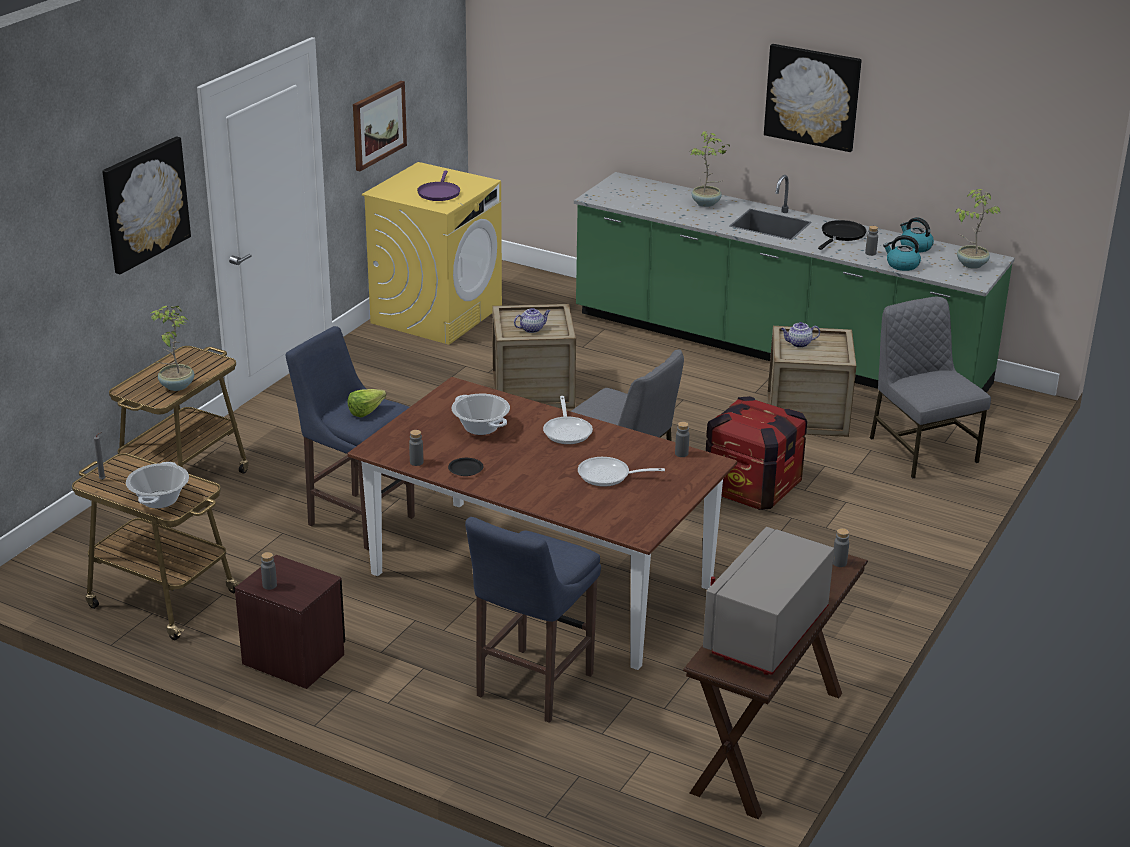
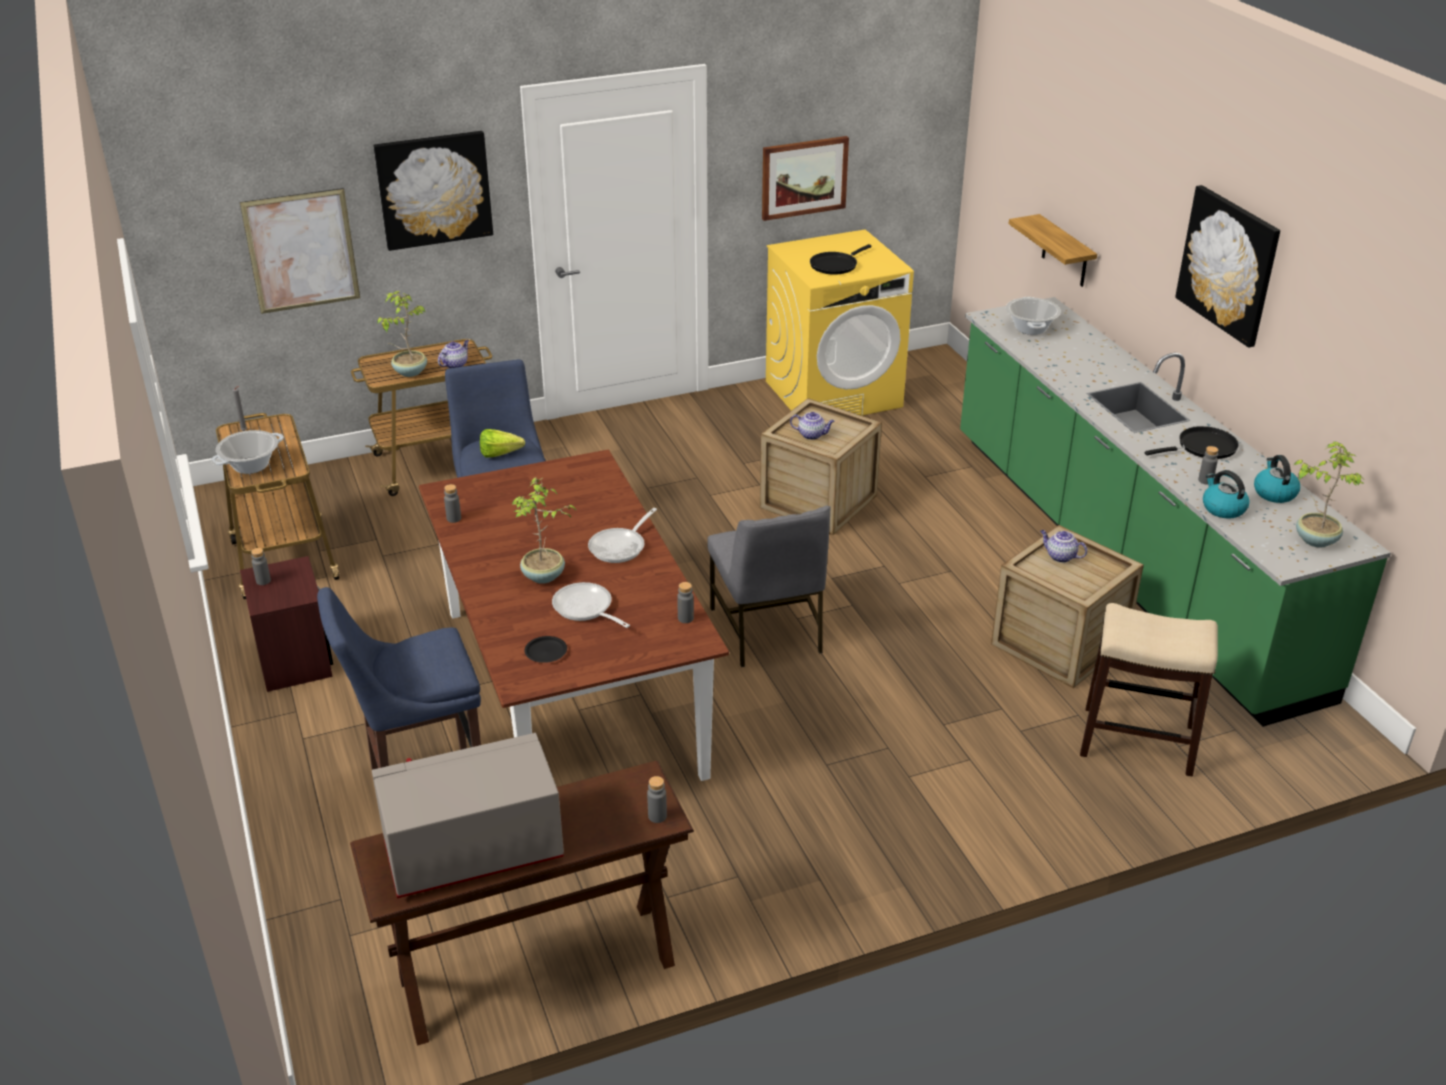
camera: 40 degrees right, 5 degrees up
(52, 295) = (301, 251): none -> picture
(205, 368) = (455, 364): none -> teapot
(439, 193) = (835, 265): purple frying pan -> black frying pan
(465, 469) = (480, 544): black plate -> black plate (546, 652)
(480, 427) = (554, 509): cooking pot -> cooking pot (1030, 328)
(620, 132) = (1065, 252): none -> shelf
(706, 203) = (1099, 361): potted plant -> potted plant (543, 577)
(752, 487) = (892, 695): crate -> none
(921, 449) = (1138, 741): grey chair -> stool

